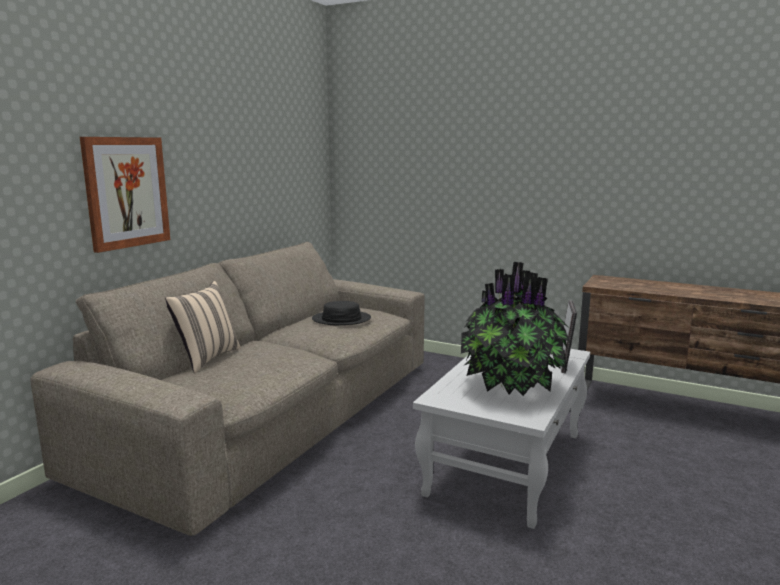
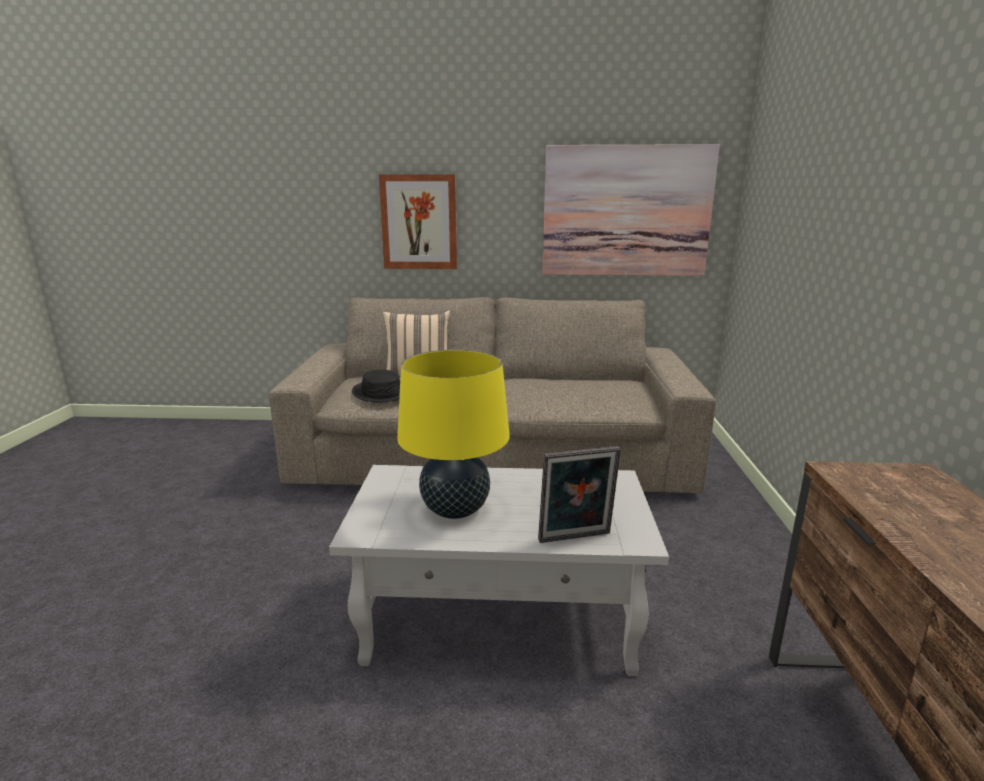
camera: 65 degrees right, 5 degrees up
(278, 170) = (626, 212): none -> picture
(341, 319) = (572, 389): black hat -> black hat (381, 393)
(512, 386) = (455, 510): potted plant -> yellow table lamp

